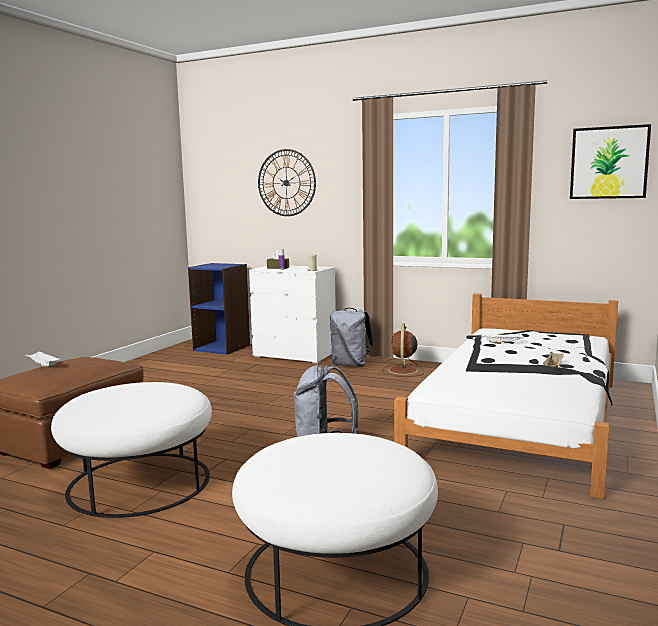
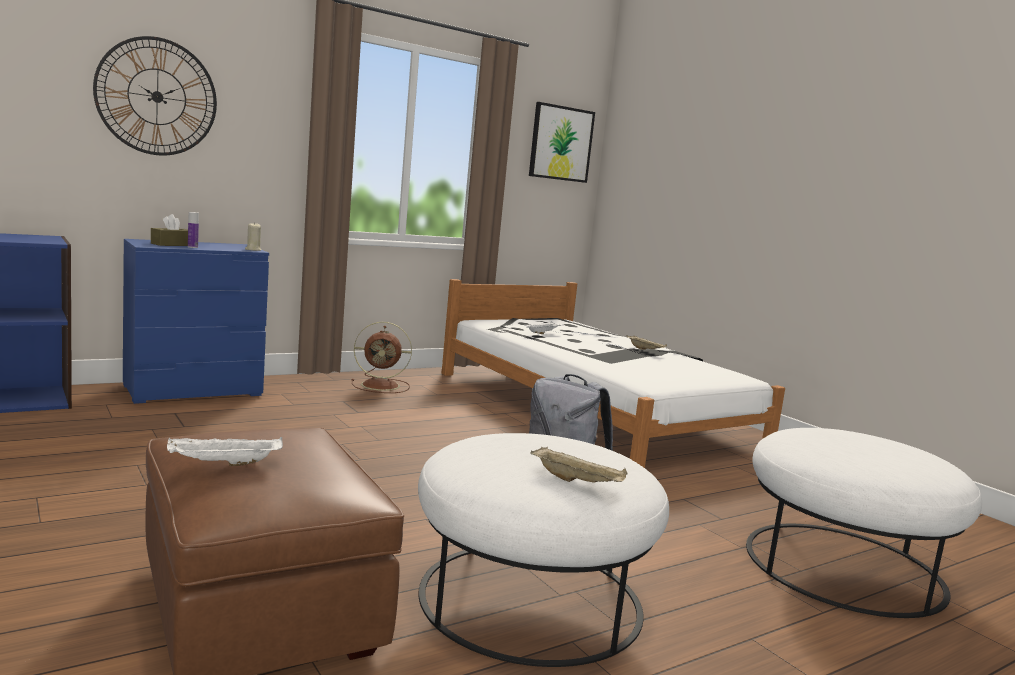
camera: 60 degrees left, 0 degrees up
(103, 407) = (578, 481): none -> beige tray
(295, 355) = (194, 390): white dresser -> blue dresser
(351, 365) = (307, 389): grey backpack -> none
(402, 371) = (382, 385): brown fan -> brown fan turned 45 degrees counterclockwise

